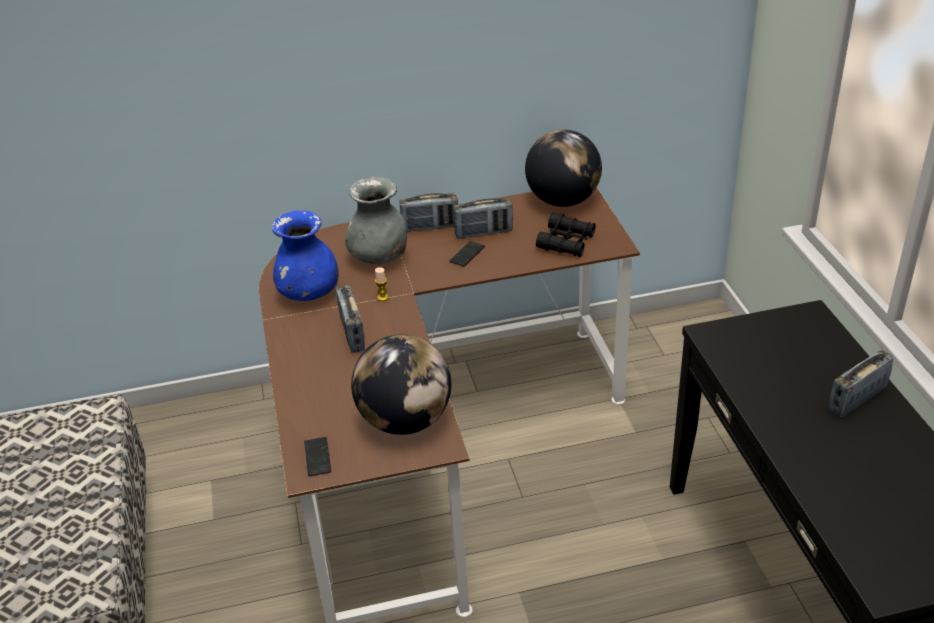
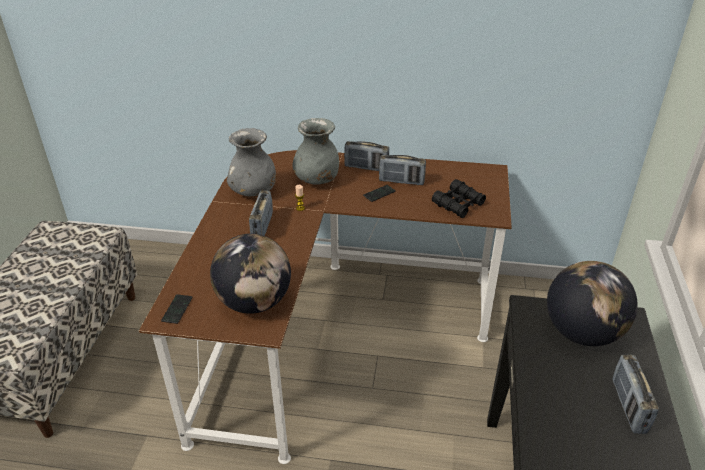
camera: 20 degrees right, 0 degrees up
(309, 293) = (253, 191): blue vase -> grey vase
(563, 200) = (475, 173): globe -> globe (582, 332)
(856, 400) = (628, 406): radio -> radio turned 75 degrees counterclockwise

